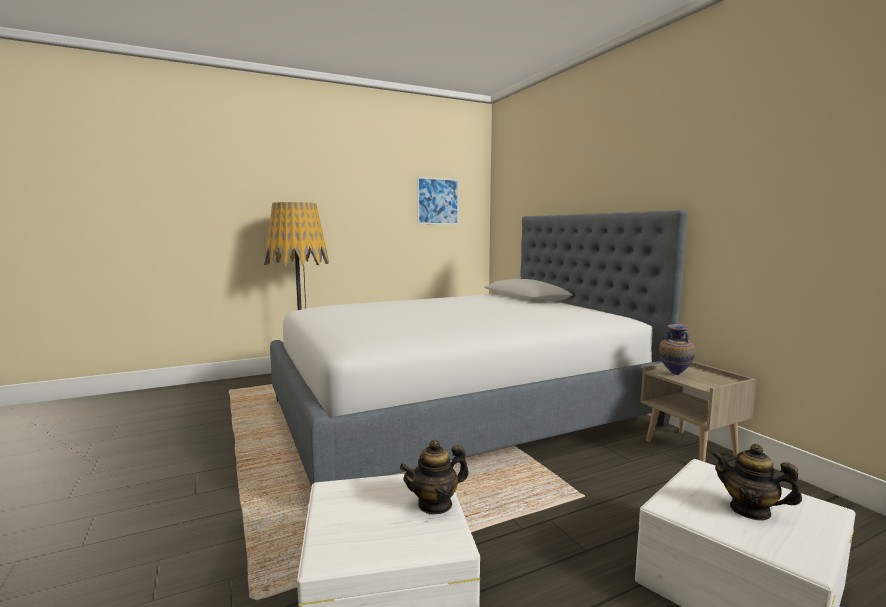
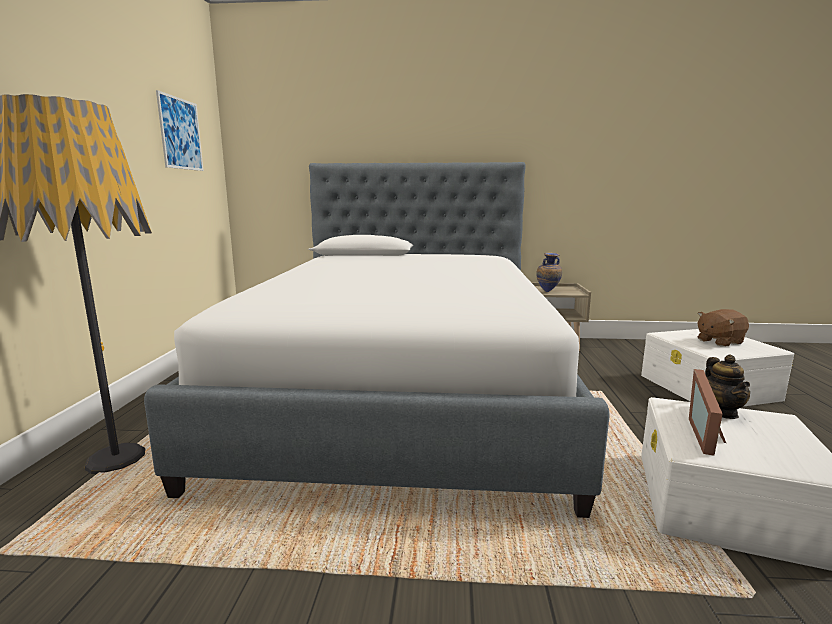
camera: 60 degrees left, 5 degrees up
(369, 497) = (708, 435): none -> picture frame
(750, 510) = (719, 341): teapot -> brown plush toy

